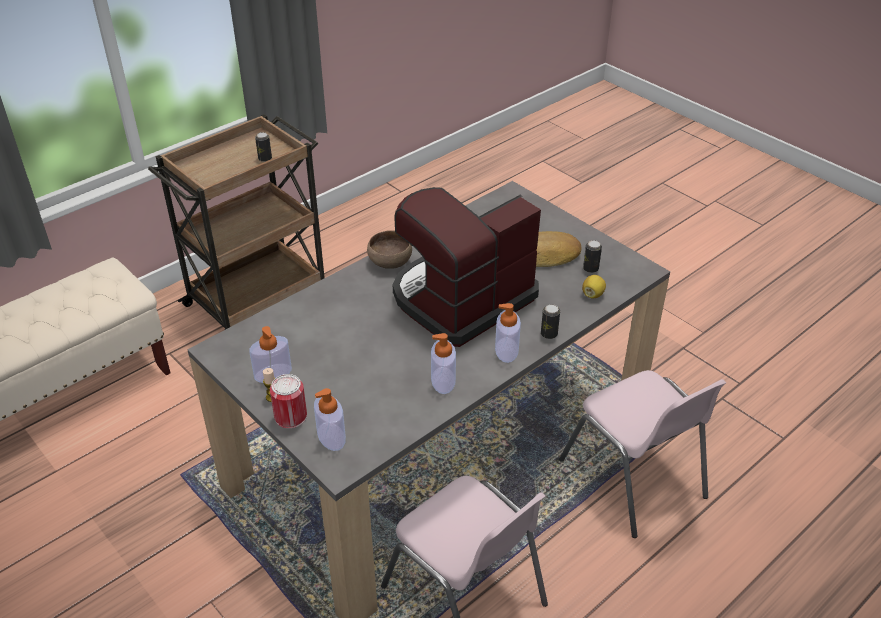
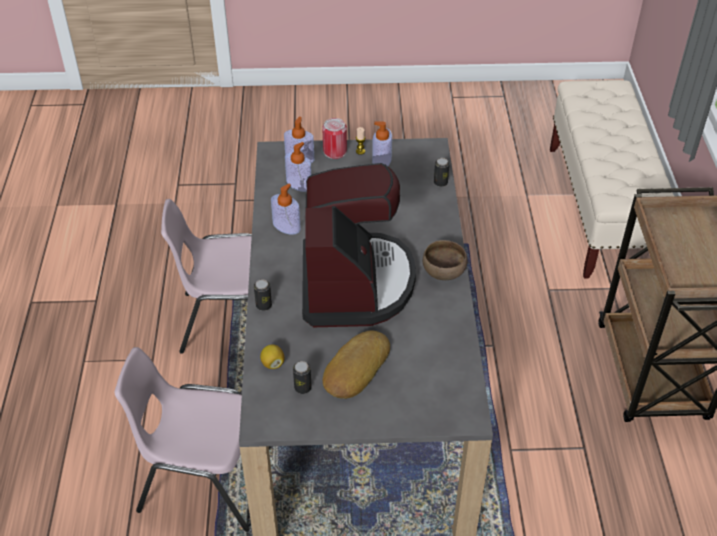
camera: 130 degrees right, 5 degrees up
(265, 158) = (681, 268): can -> can (440, 183)
(506, 350) = (276, 273): soap dispenser -> soap dispenser (299, 184)

